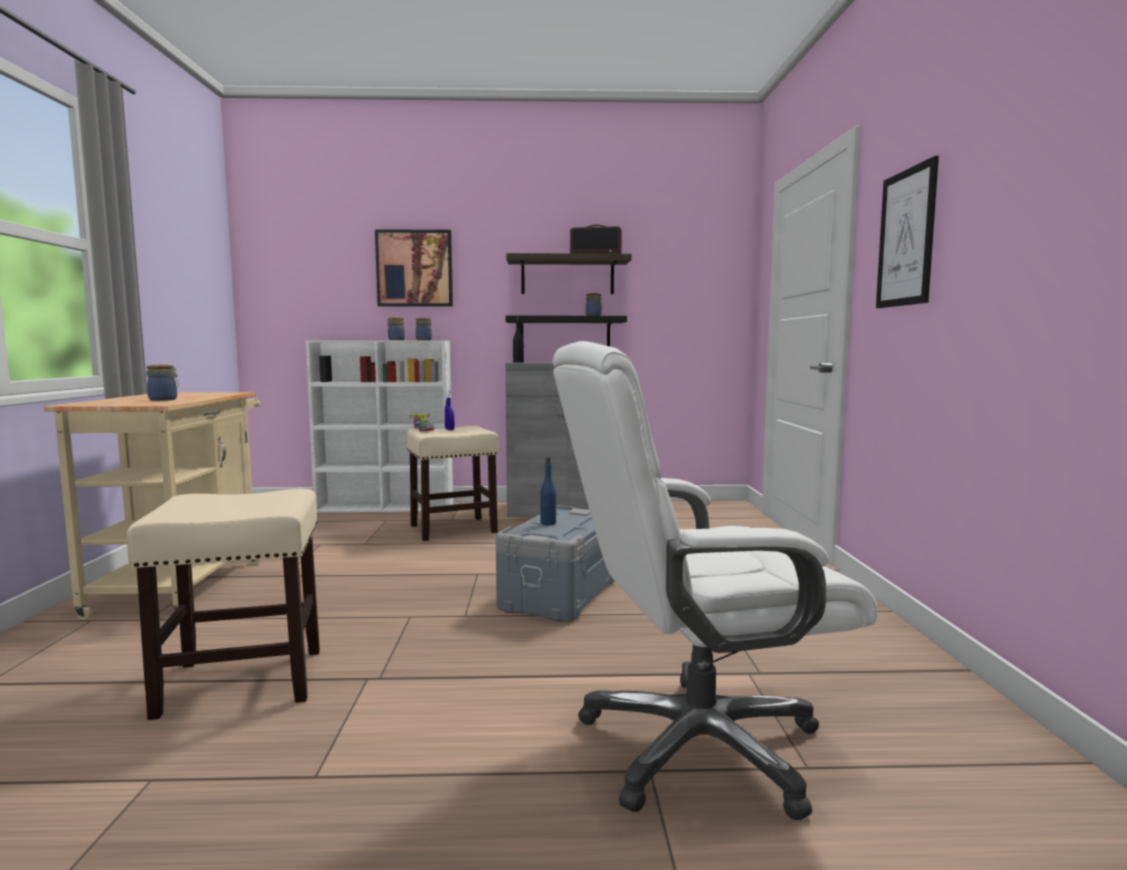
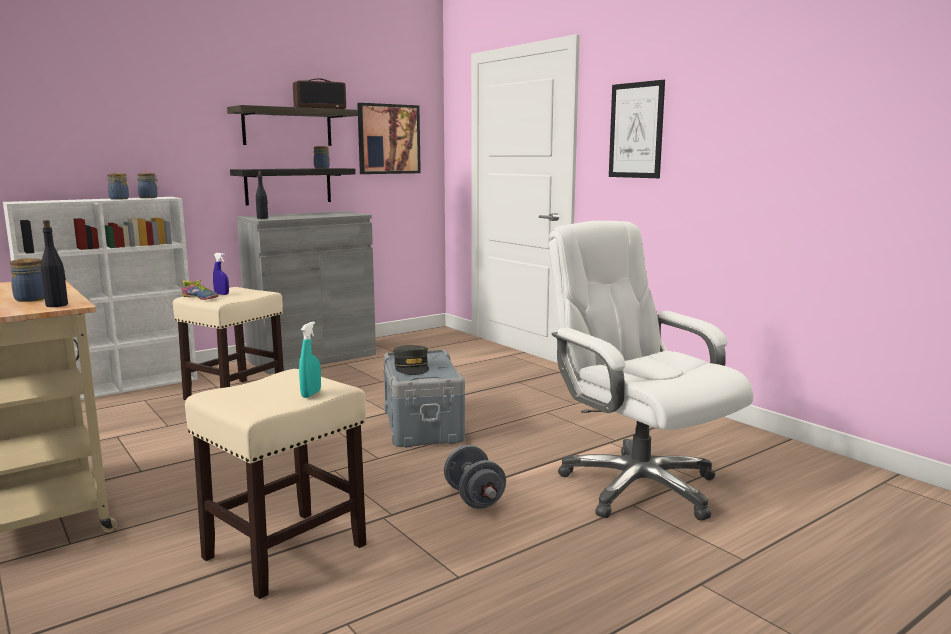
camera: 35 degrees left, 5 degrees up
(153, 403) = (57, 305): none -> black bottle
(242, 510) = (311, 394): none -> turquoise spray bottle
(414, 268) = (121, 115): picture -> picture (388, 139)
(481, 689) = (474, 498): none -> grey dumbbell
(548, 523) = (412, 368): blue bottle -> grey cap
(697, 746) = (637, 486): white office chair -> white office chair turned 105 degrees clockwise

